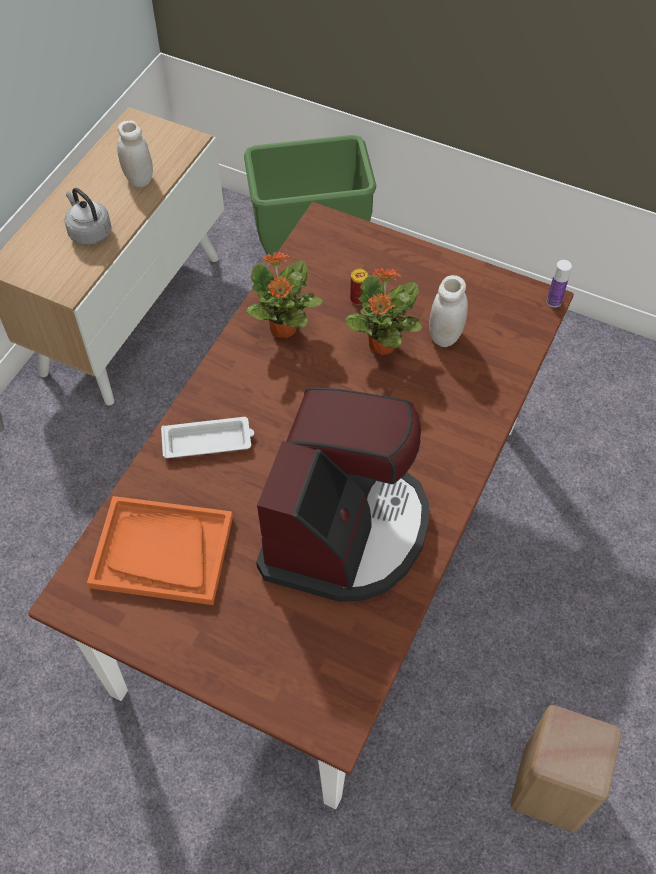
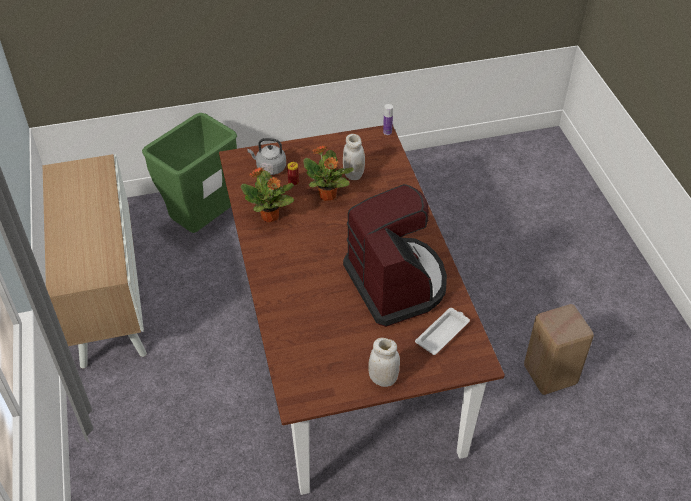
camera: 40 degrees left, 10 degrees down
(89, 232) = (92, 240): grey kettle -> grey kettle (269, 168)
(139, 179) = (93, 198): white jar -> white jar (383, 379)
(162, 552) = (320, 350): orange tray -> none
(209, 441) = (289, 288): white tray -> white tray (443, 333)

